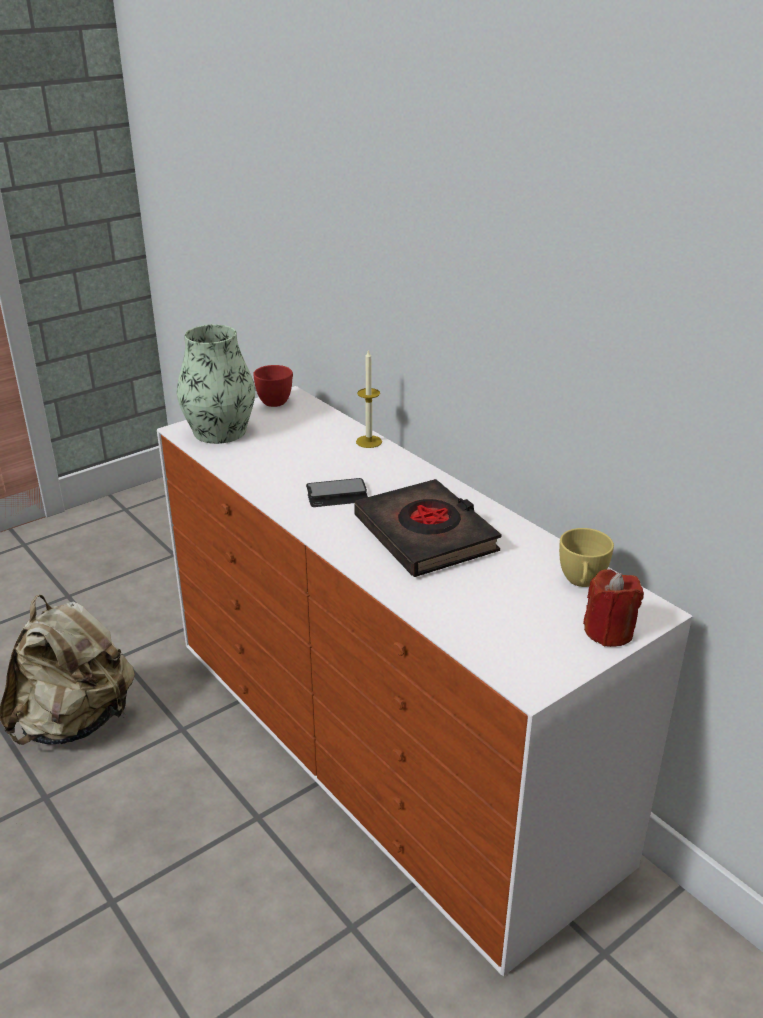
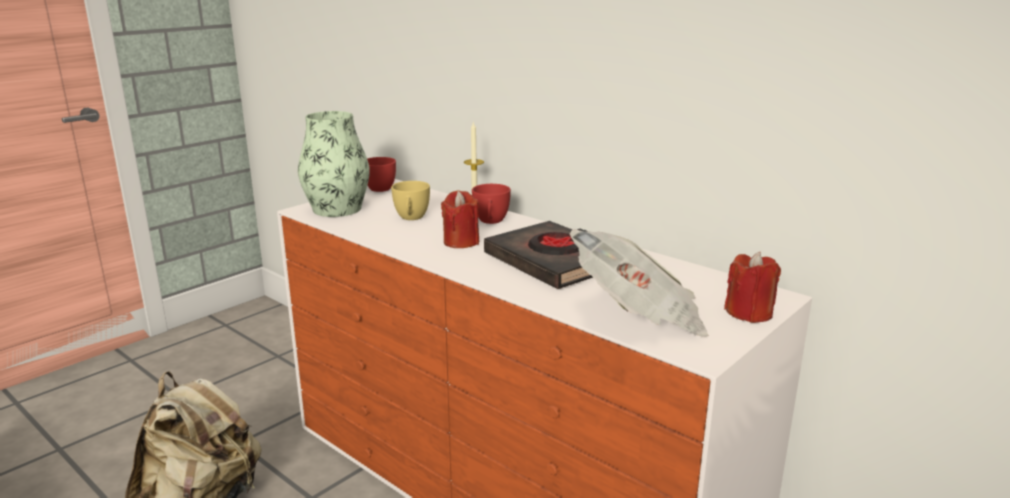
camera: 10 degrees left, 10 degrees down
(337, 495) = (461, 242): phone -> red candle
(379, 466) = (491, 222): none -> red cup
(487, 623) = (639, 316): none -> newspaper
(581, 582) = (706, 283): yellow cup -> yellow cup (411, 218)

